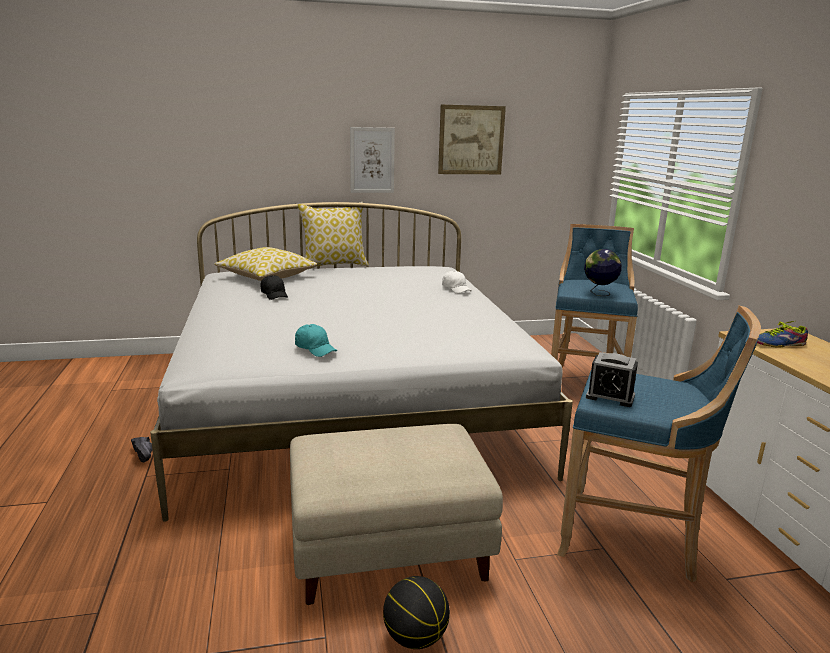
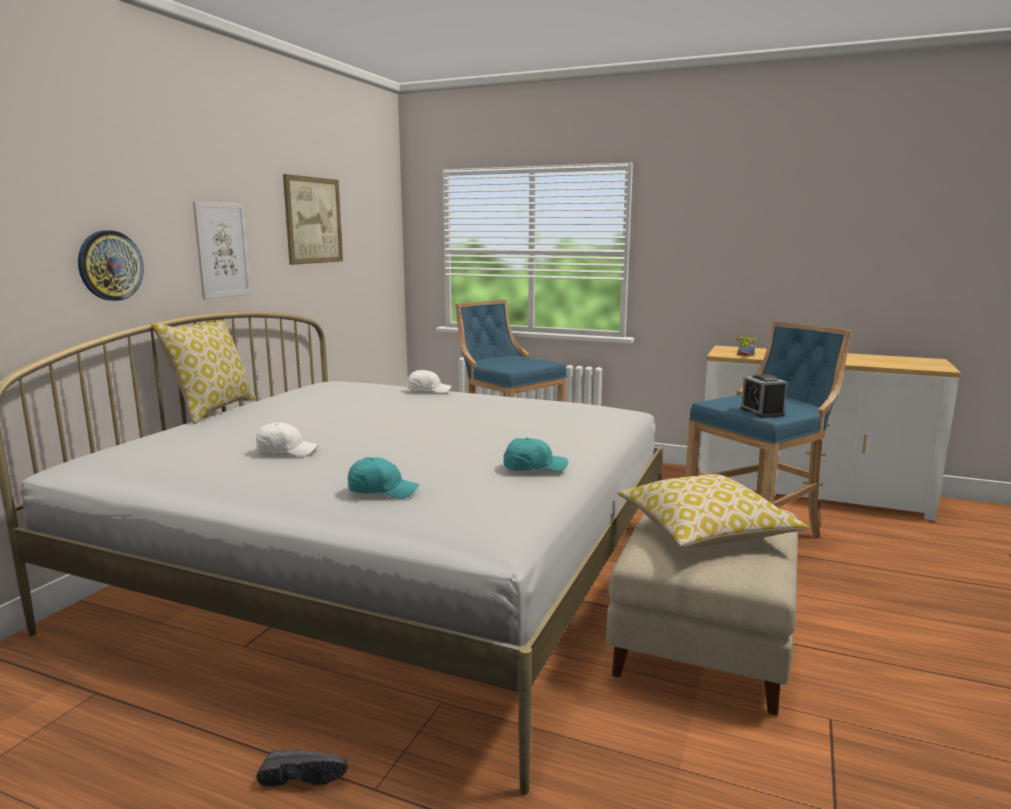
camera: 55 degrees left, 5 degrees down
(232, 327) = (382, 491): none -> turquoise cap
(266, 277) = (186, 442): pillow -> pillow (705, 532)
(274, 295) = (286, 451): black cap -> white cap
(282, 166) = (110, 265): none -> wall clock
(415, 638) = (846, 668): basketball -> none
(599, 294) = (528, 364): globe -> none
(610, 396) = (762, 412): alarm clock -> alarm clock turned 105 degrees clockwise

